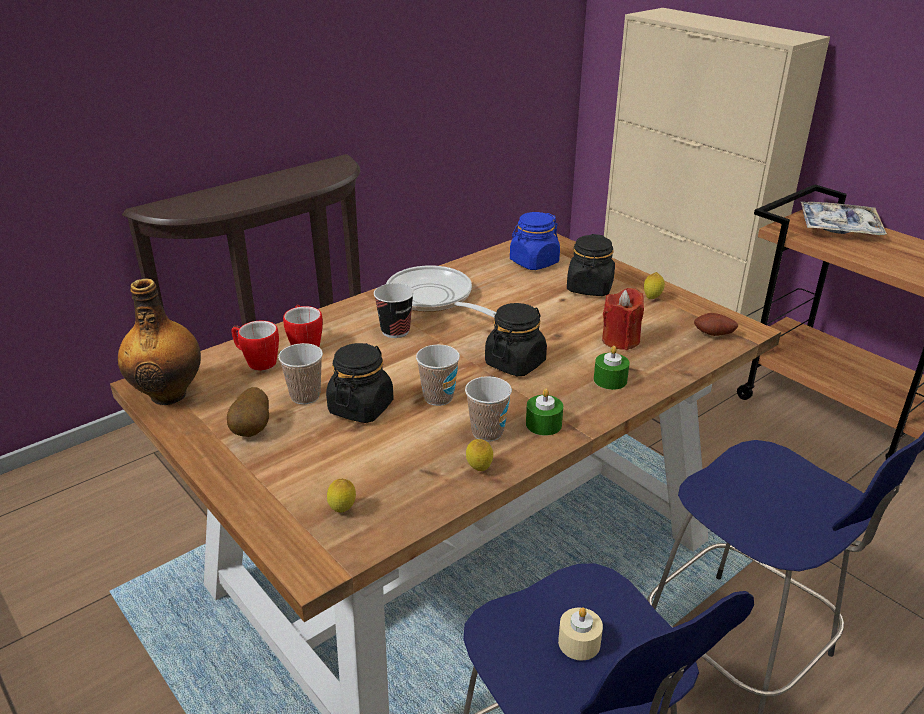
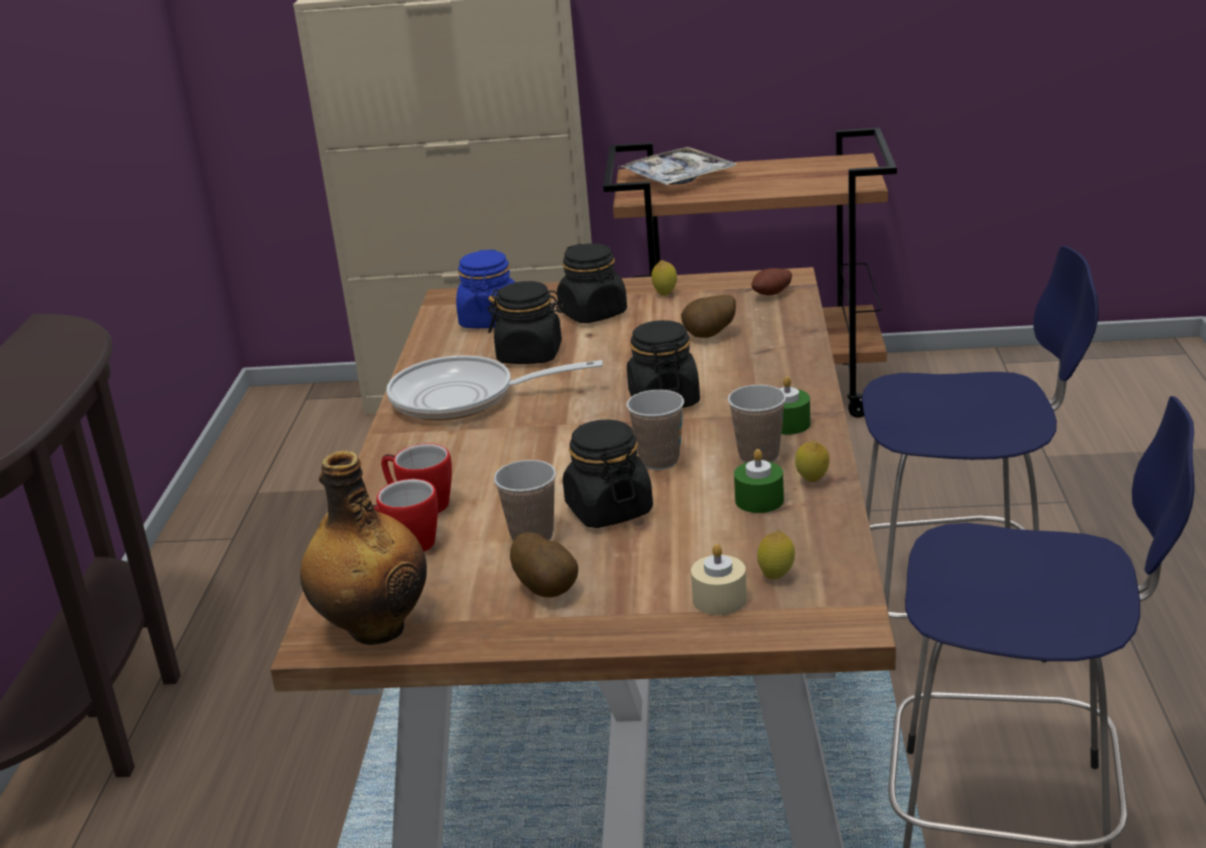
camera: 45 degrees left, 5 degrees down
(395, 331) = (490, 441): cup -> none
(511, 294) = (530, 355): none -> black jar
(579, 643) = (1013, 581): beige candle -> beige candle (719, 599)
(610, 380) = (767, 367): green candle -> green candle (759, 500)
(620, 340) = (710, 336): red candle -> potato

